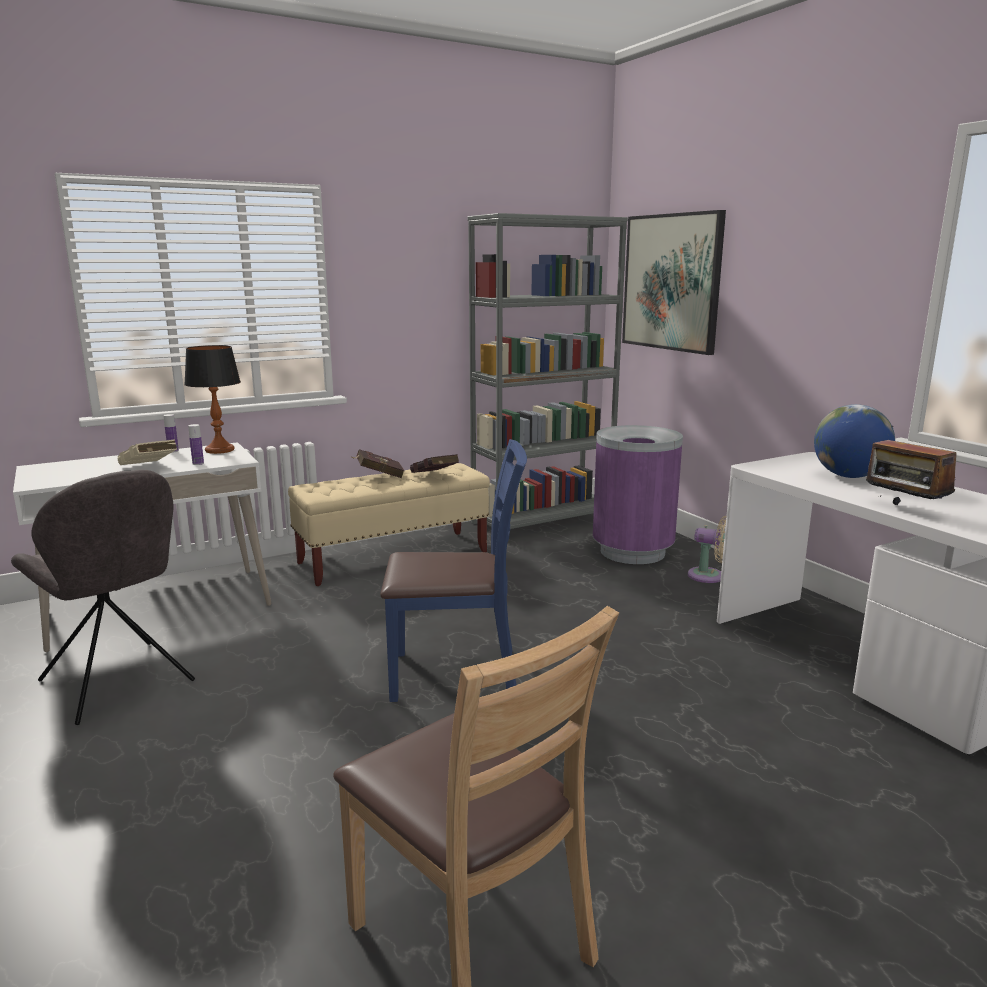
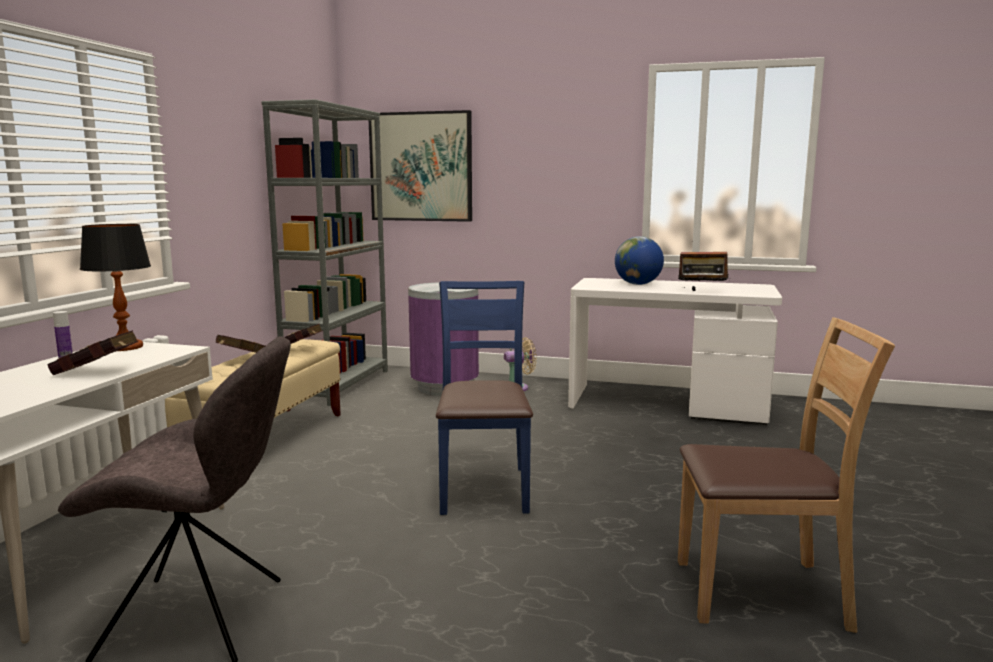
camera: 45 degrees left, 5 degrees down
(149, 468) = (99, 372): beige book -> red book
(198, 463) = (144, 358): bottle -> none
(456, 675) = (483, 489): blue chair -> blue chair turned 45 degrees counterclockwise

